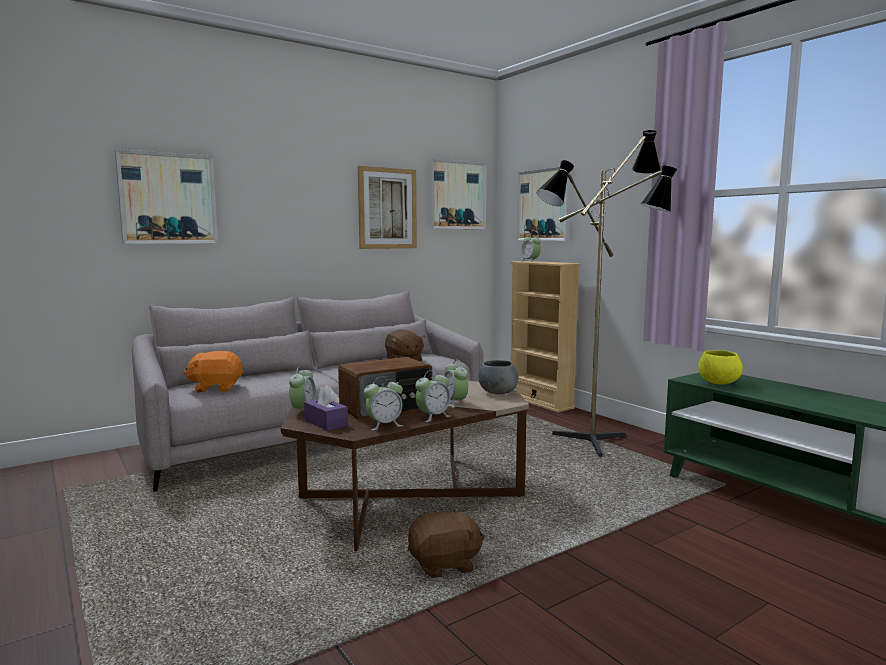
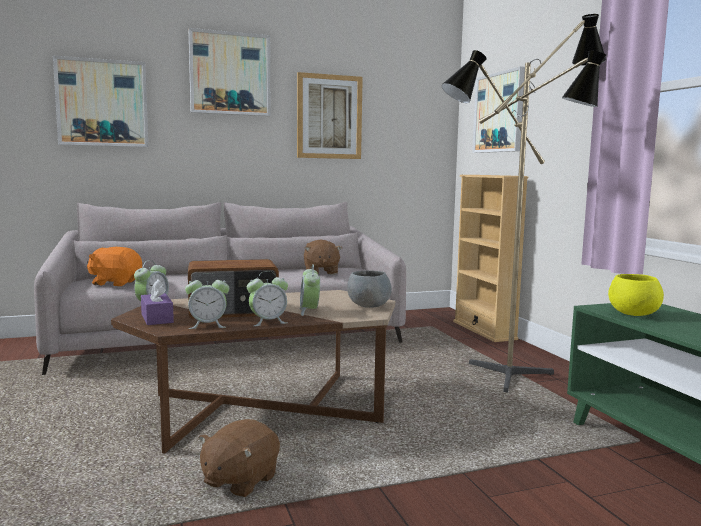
camera: 15 degrees right, 0 degrees up
(445, 565) = (239, 481): brown plush toy -> brown plush toy turned 120 degrees clockwise
(457, 195) = (410, 104): picture -> picture (230, 74)
(530, 261) = (479, 174): alarm clock -> none

